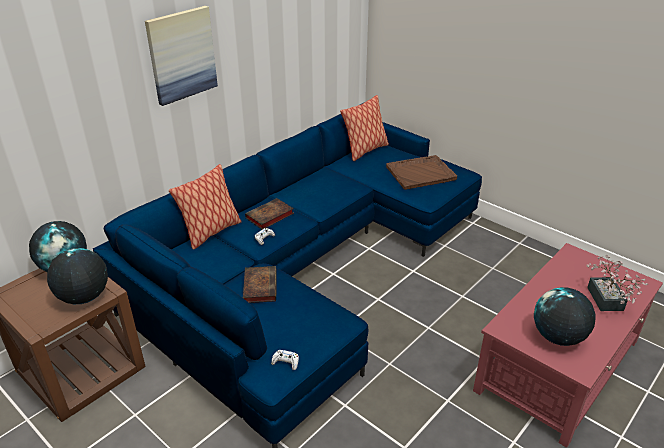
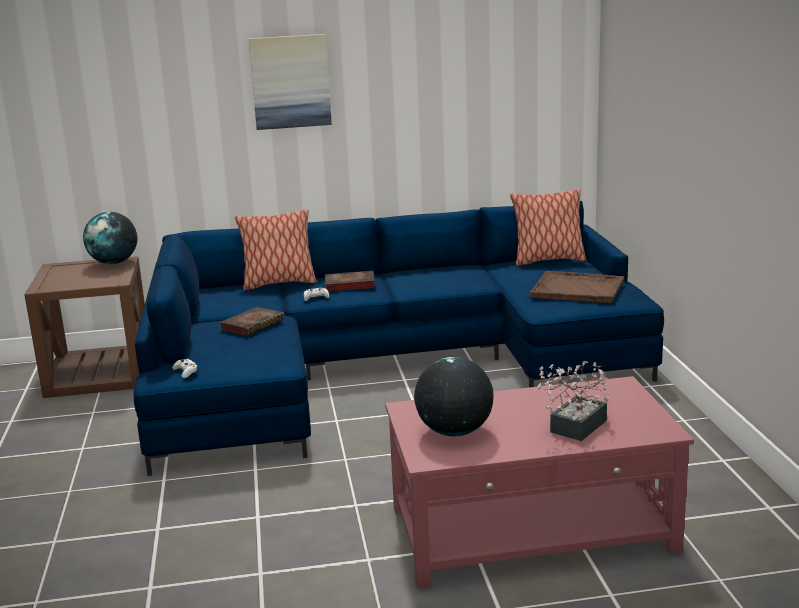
camera: 40 degrees right, 15 degrees down
(84, 297) = (96, 280): globe -> none

